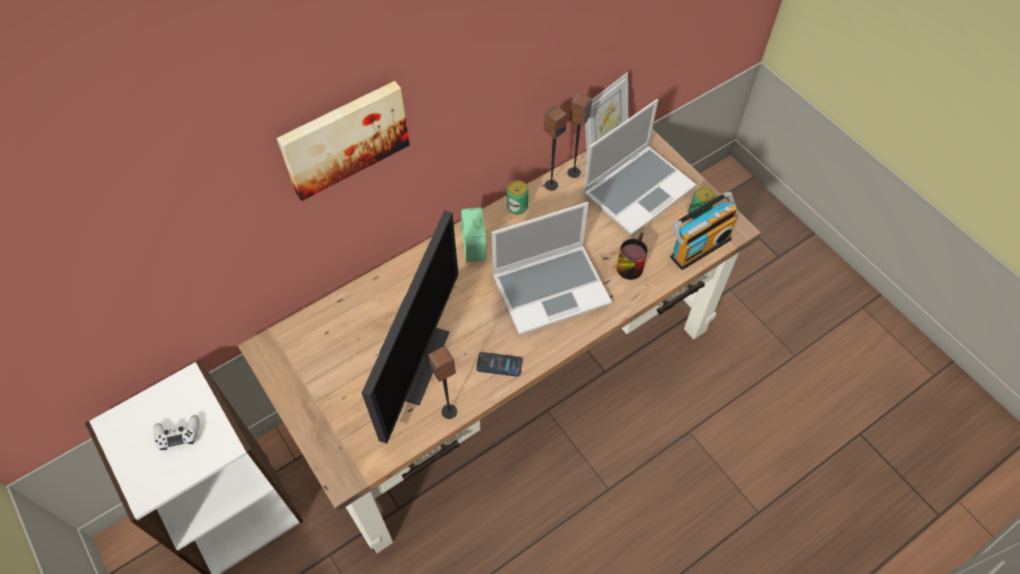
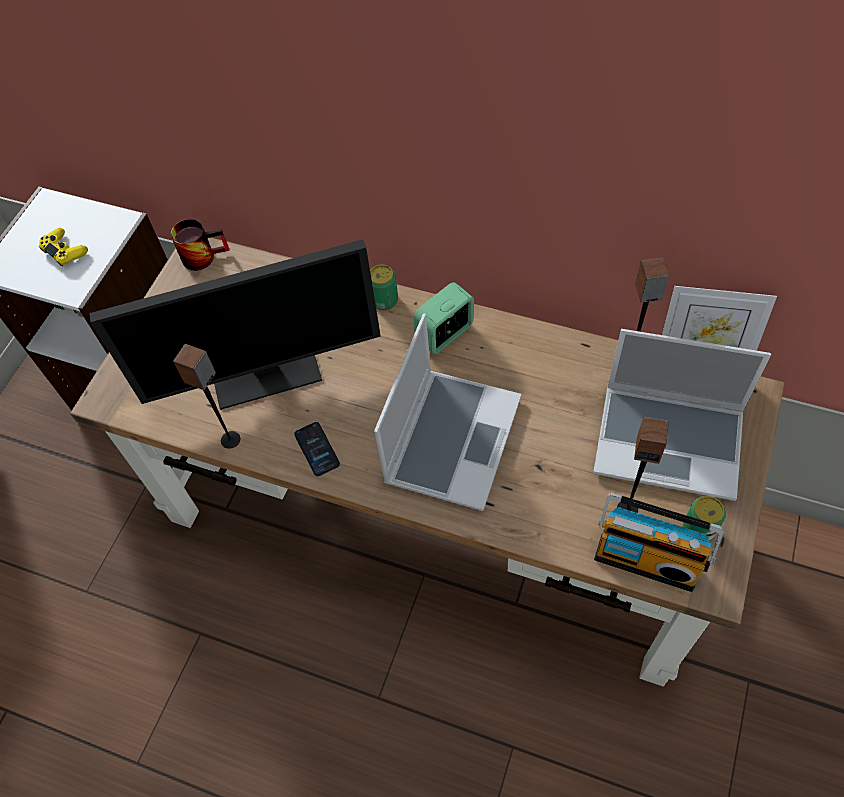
camera: 60 degrees right, 0 degrees up
(178, 435) = (65, 251): white game controller -> yellow game controller
(344, 138) = (325, 82): picture -> none
(517, 207) = (531, 339): can -> can (384, 300)
(551, 185) = (591, 351): speaker -> speaker (627, 508)
(551, 288) = (451, 438): laptop -> laptop turned 105 degrees counterclockwise
(629, 263) = (553, 495): mug -> mug (203, 254)

